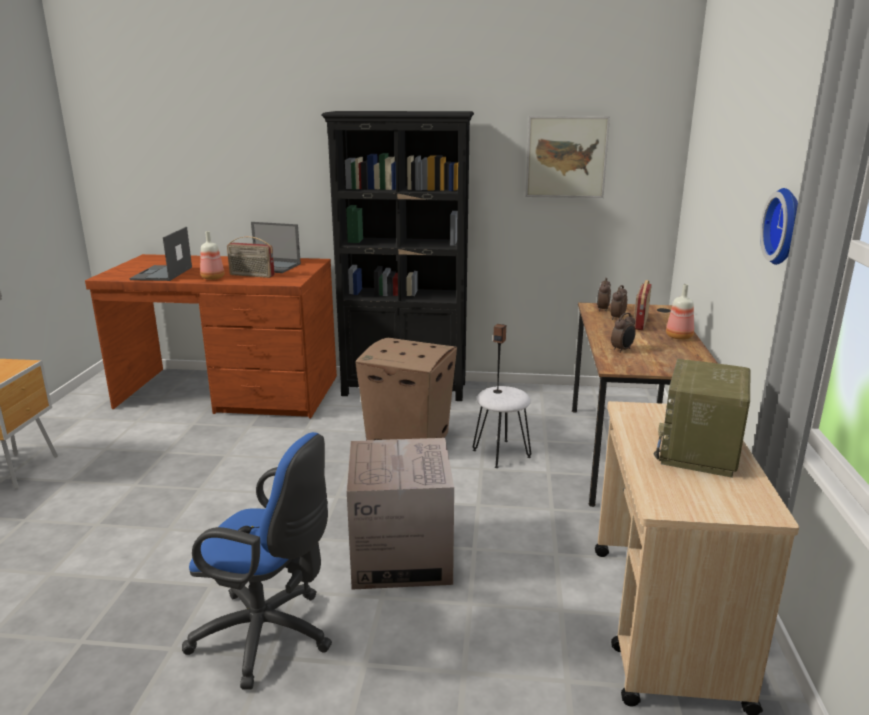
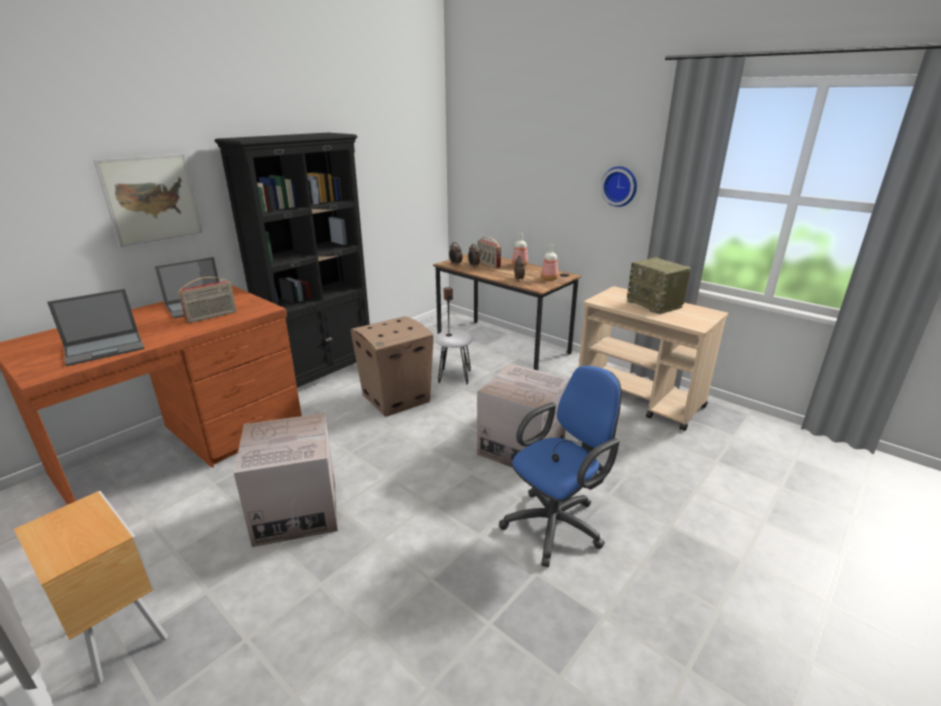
camera: 55 degrees left, 5 degrees up
(162, 273) = (105, 348): laptop -> laptop turned 75 degrees counterclockwise
(183, 472) = (296, 511): none -> cardboard box
(213, 278) = (182, 331): bottle -> bottle (549, 279)
(566, 157) = (388, 163): picture -> picture (152, 199)

